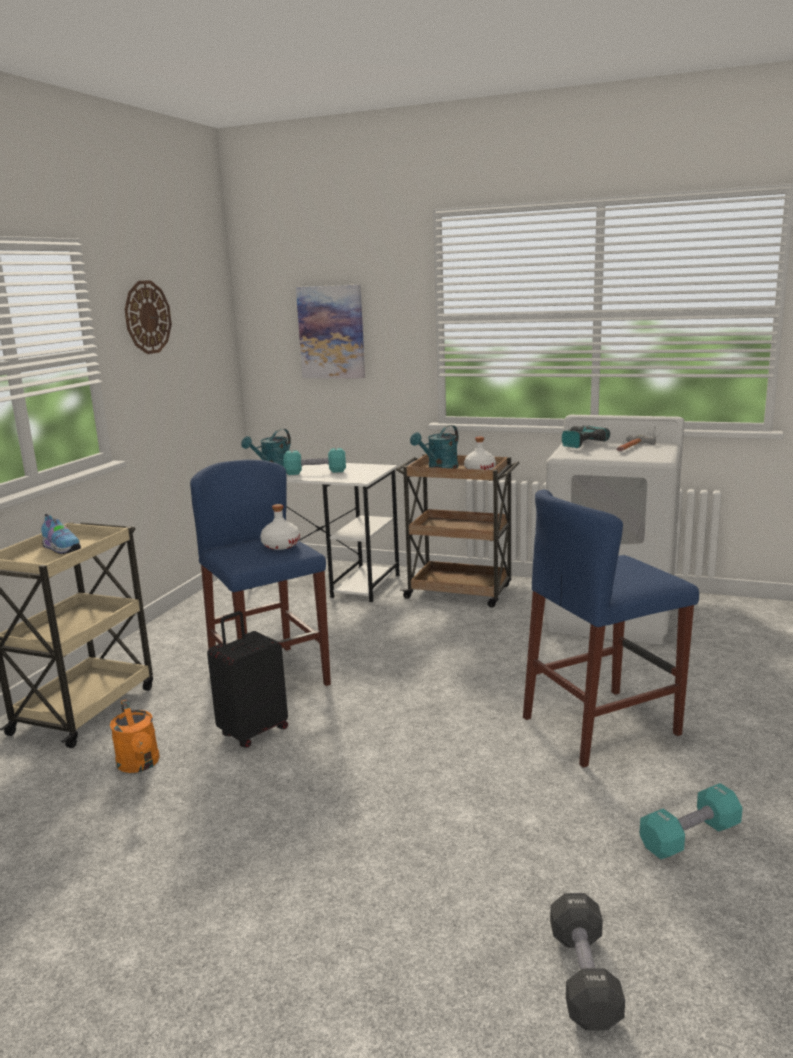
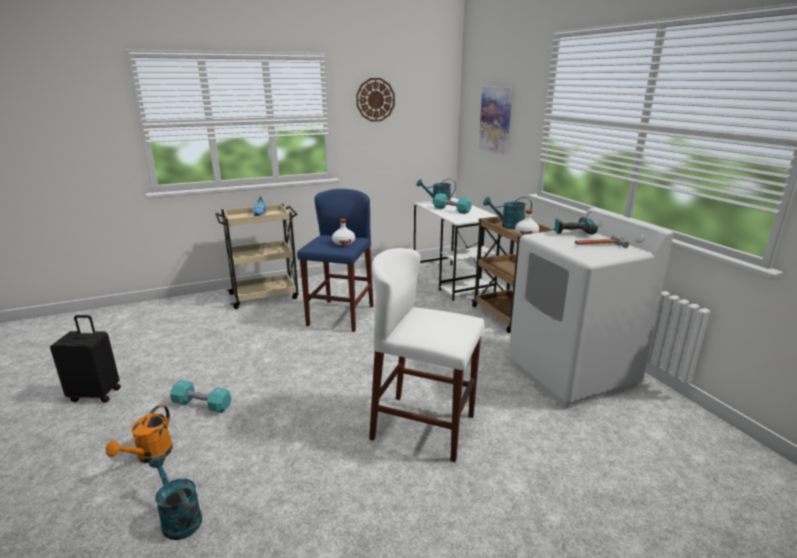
camera: 45 degrees right, 5 degrees up
(140, 765) = (238, 327): orange watering can -> orange watering can (150, 456)
(253, 732) = (290, 335): black suitcase -> black suitcase (96, 394)
(584, 977) = (178, 518): black dumbbell -> turquoise watering can
(601, 726) = (423, 427): blue stool -> white stool
(689, 837) = (338, 510): turquoise dumbbell -> turquoise dumbbell (202, 405)

